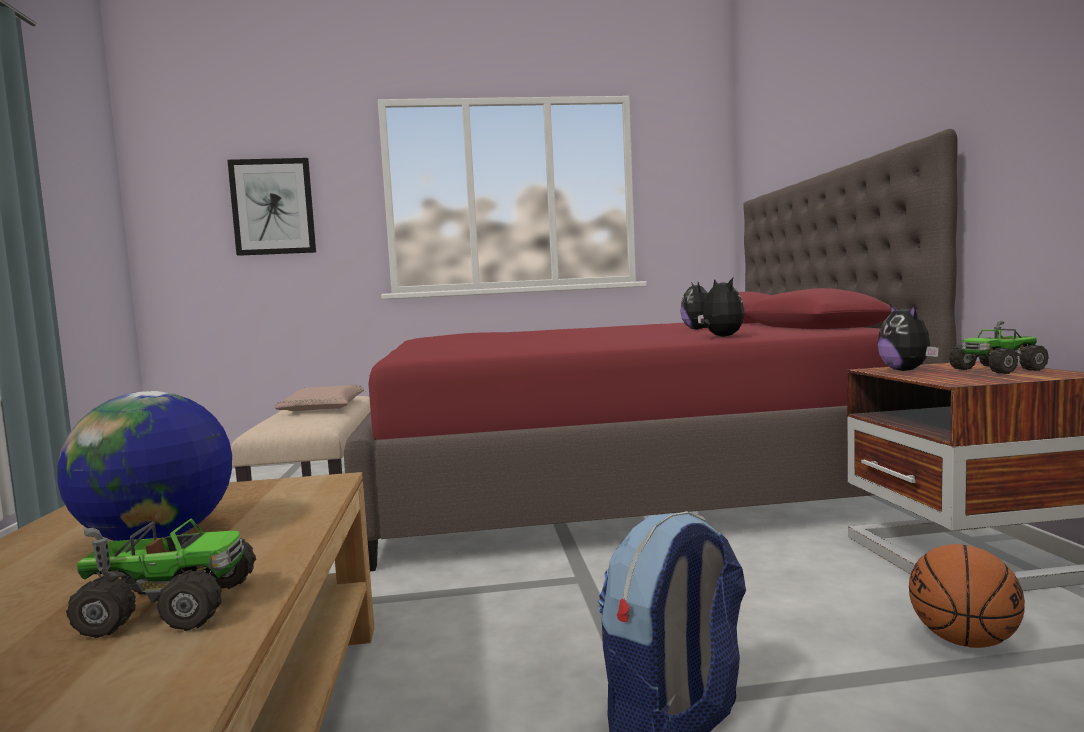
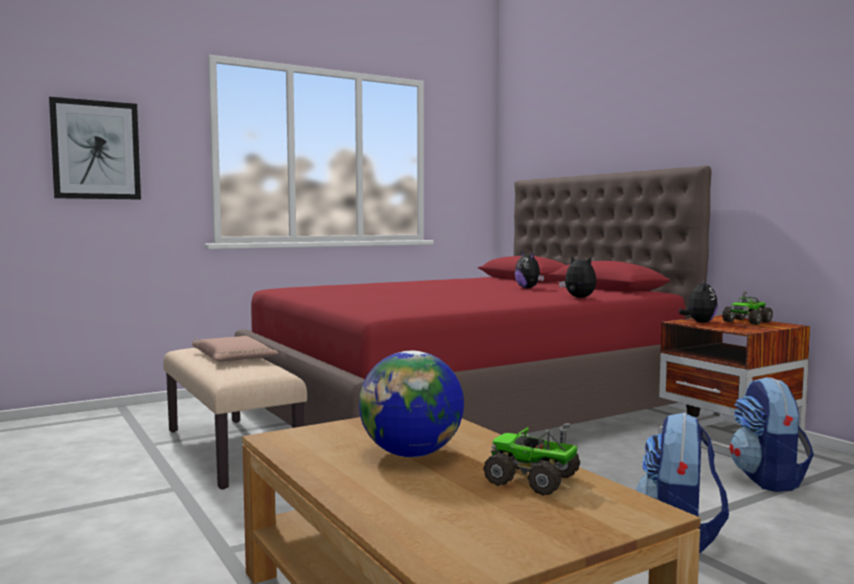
camera: 25 degrees left, 0 degrees up
(169, 607) = (533, 480): toy truck -> toy truck turned 120 degrees counterclockwise
(906, 370) = (699, 322): plush toy -> plush toy turned 135 degrees counterclockwise
(964, 641) = (767, 480): basketball -> backpack

